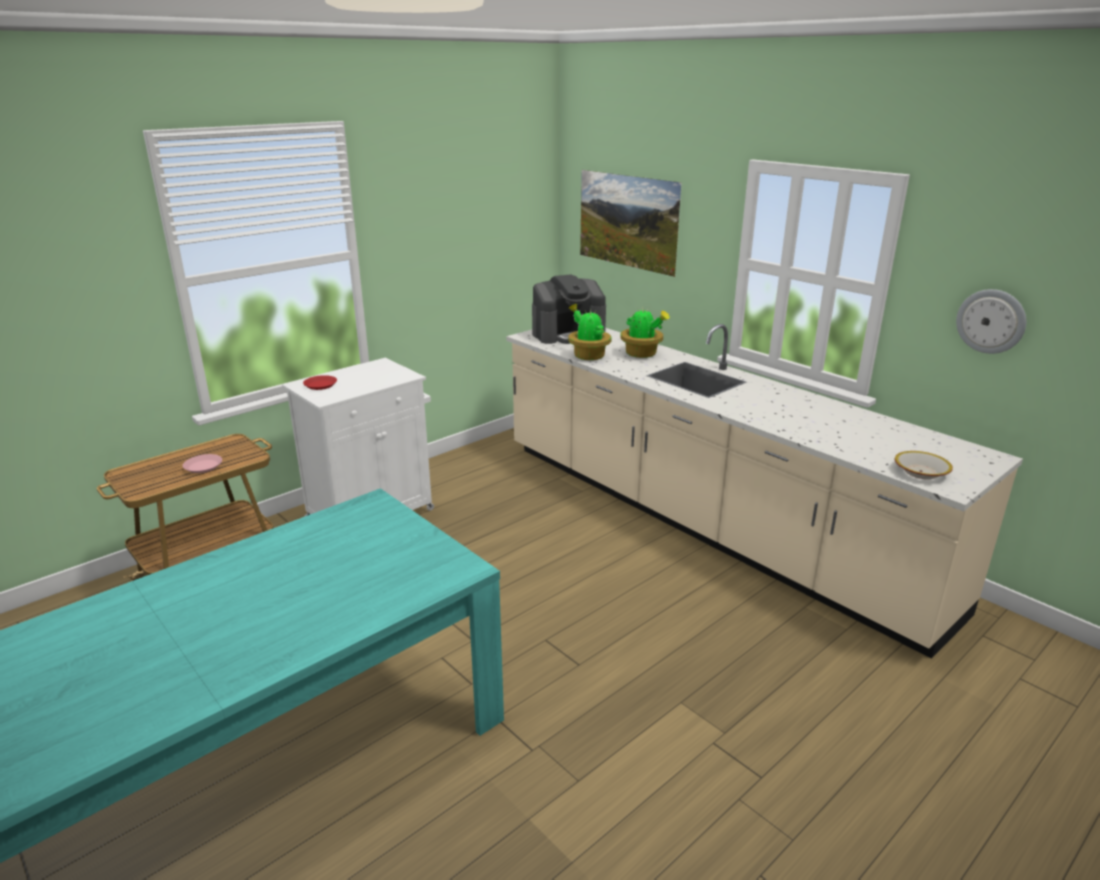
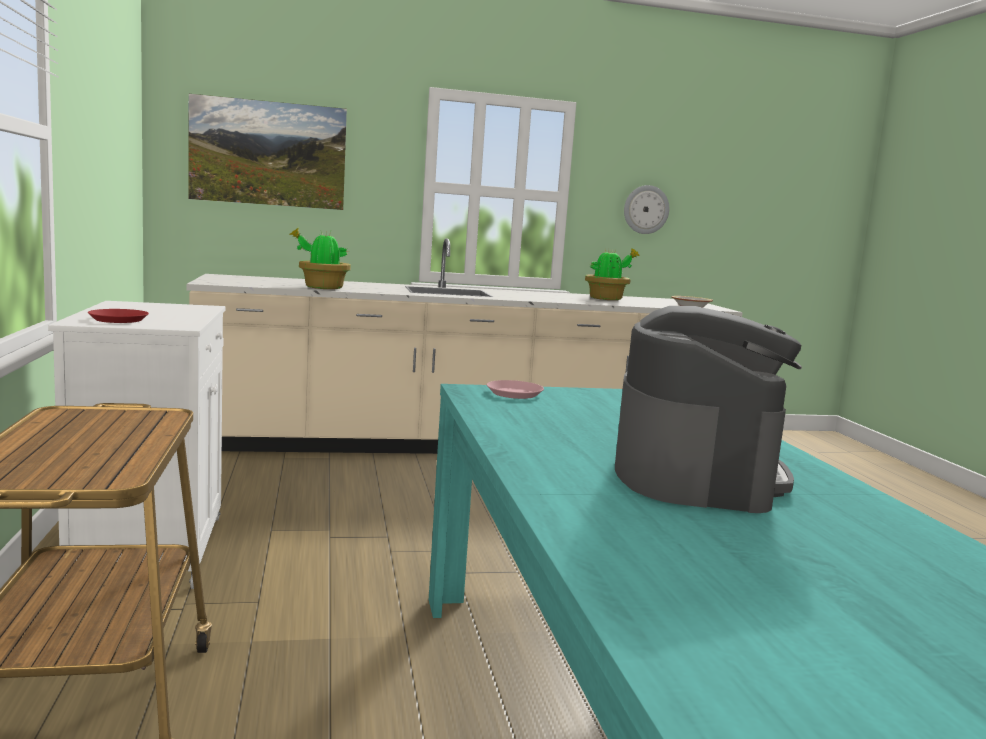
camera: 60 degrees left, 15 degrees down
(203, 466) = (123, 435): pink plate -> pink plate (514, 393)
(568, 334) = (246, 280): coffee machine -> coffee machine (696, 473)
(642, 354) = (359, 285): potted plant -> potted plant (607, 299)

